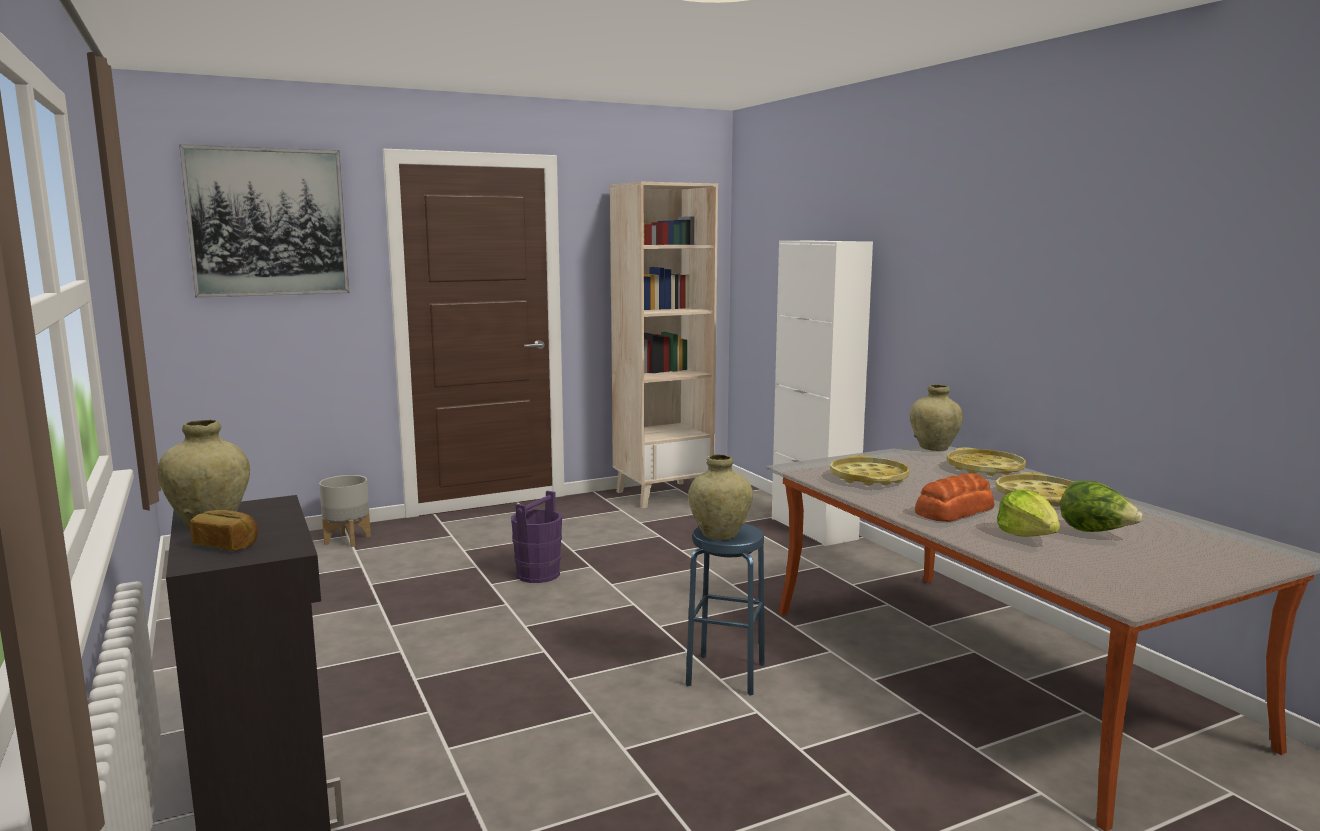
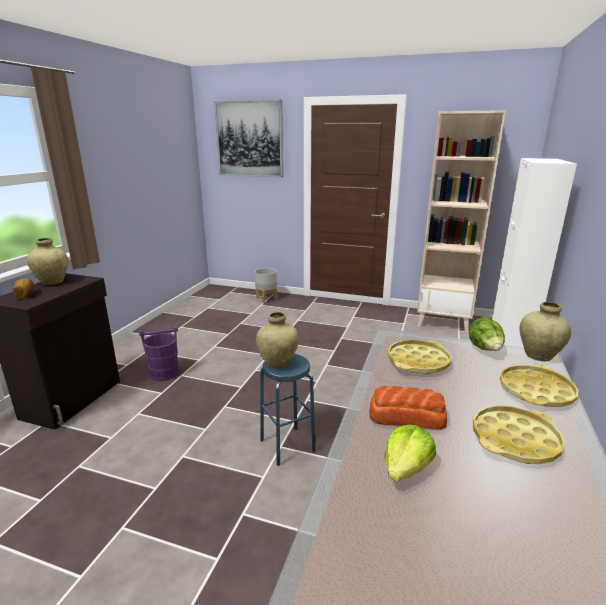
camera: 45 degrees right, 10 degrees up
(537, 574) = (304, 345): purple bucket -> purple bucket (164, 373)
(1095, 532) = (475, 502): lettuce -> lettuce (485, 349)

